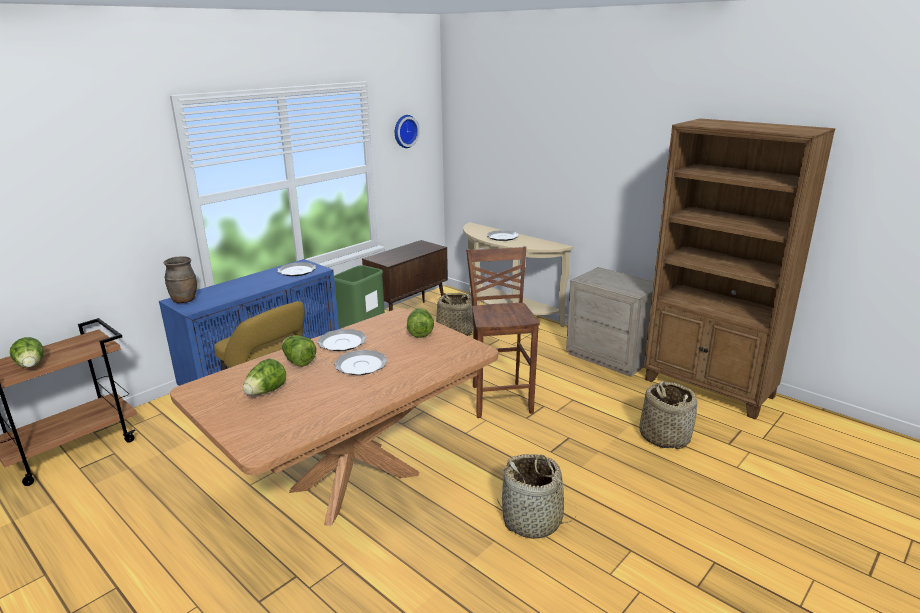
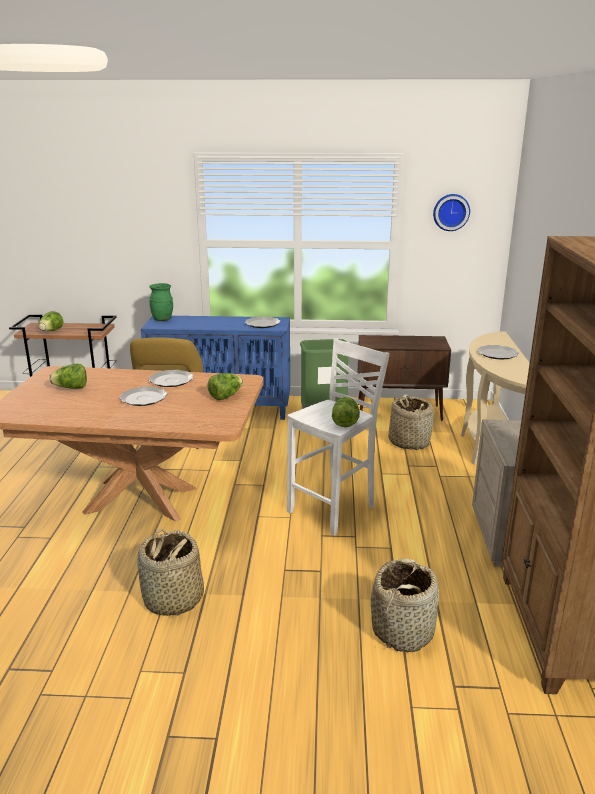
camera: 50 degrees right, 0 degrees up
(184, 300) = (162, 319): brown vase -> green vase
(298, 361) = (124, 380): lettuce -> lettuce (345, 422)
(500, 398) = (334, 510): brown stool -> white stool

